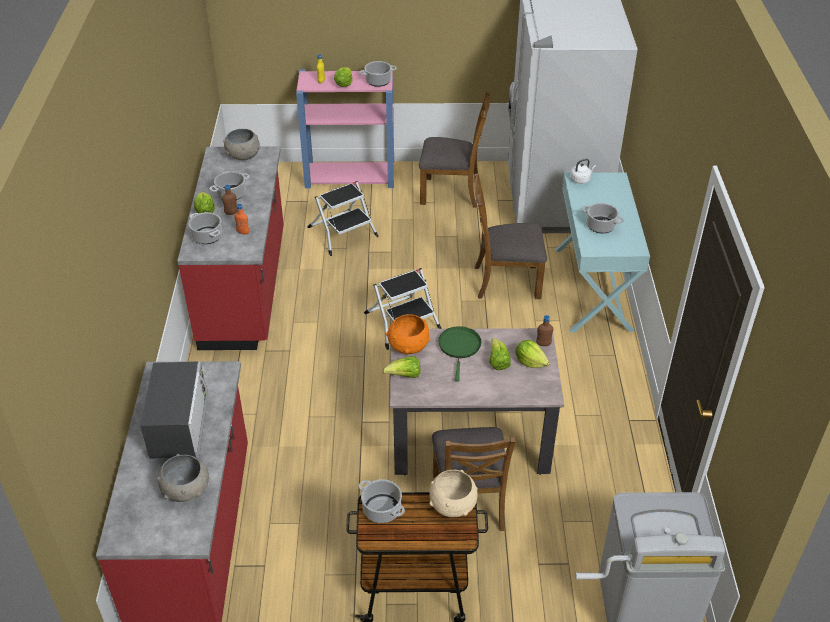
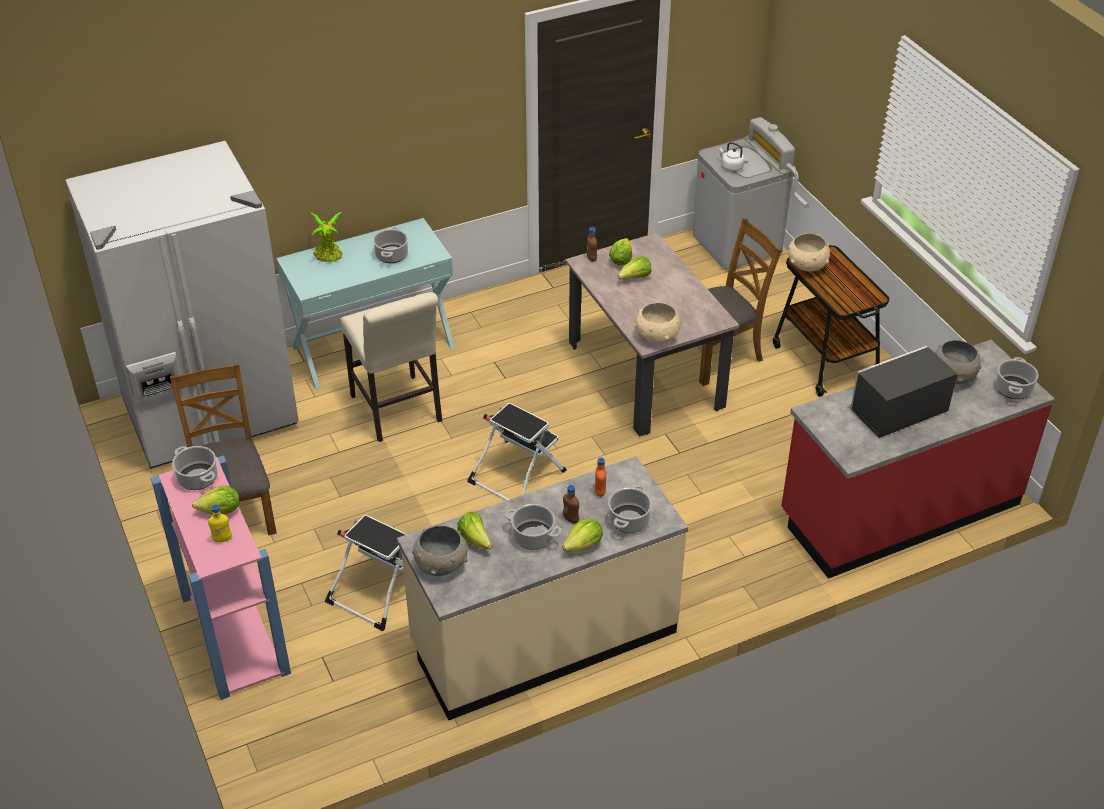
camera: 115 degrees left, 0 degrees up
(245, 288) = (543, 638): red counter -> beige counter
(381, 509) = (844, 299): cooking pot -> cooking pot (1013, 389)
(404, 376) = (697, 327): lettuce -> lettuce (475, 540)
(408, 346) = (657, 336): orange bowl -> beige bowl
(459, 347) = (634, 305): green frying pan -> none
(506, 281) = (397, 412): brown chair -> beige stool
(581, 179) = (308, 285): white kettle -> white kettle (731, 166)
(615, 196) = (329, 256): none -> potted plant

